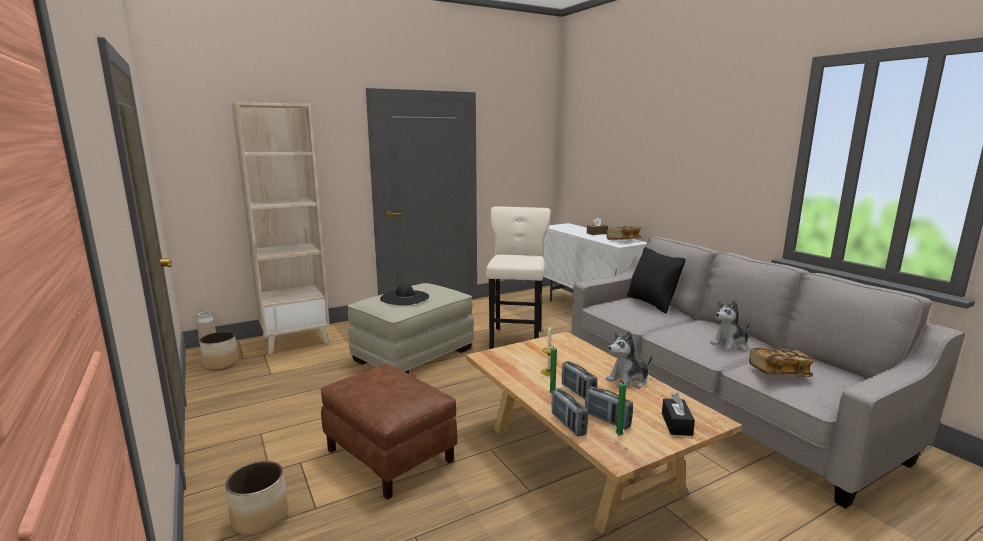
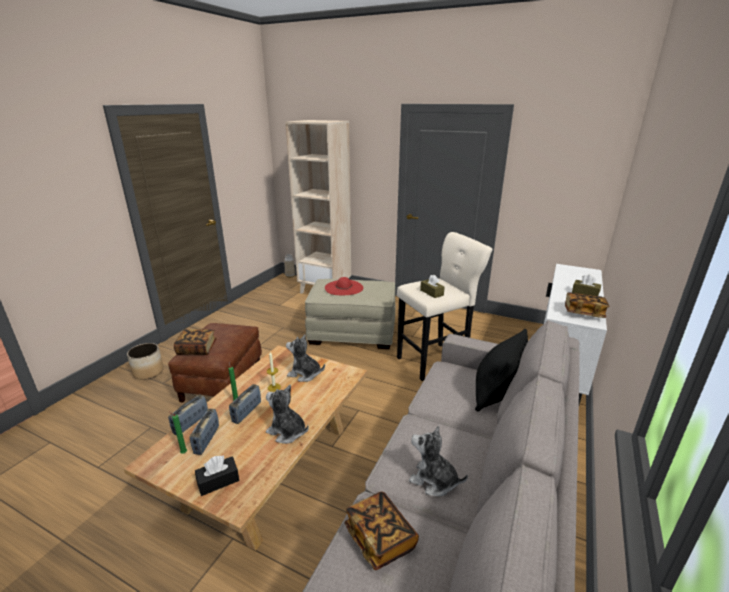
camera: 55 degrees right, 10 degrees up
(221, 364) = (276, 288): planter -> none
(392, 403) = (197, 349): none -> book
(404, 297) = (343, 287): black hat -> red hat
(524, 260) = (431, 292): none -> brown tissue box
(541, 354) = (305, 374): none -> plush toy

